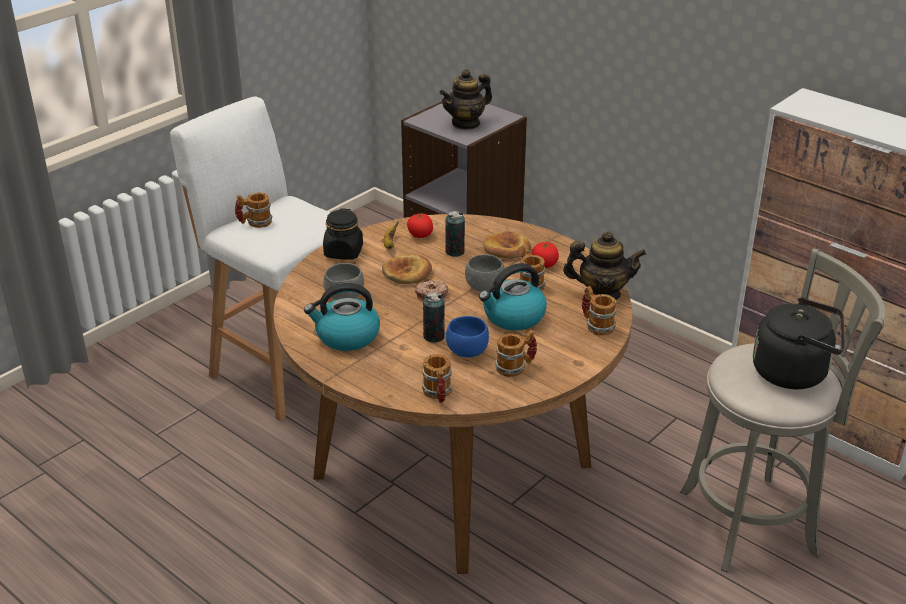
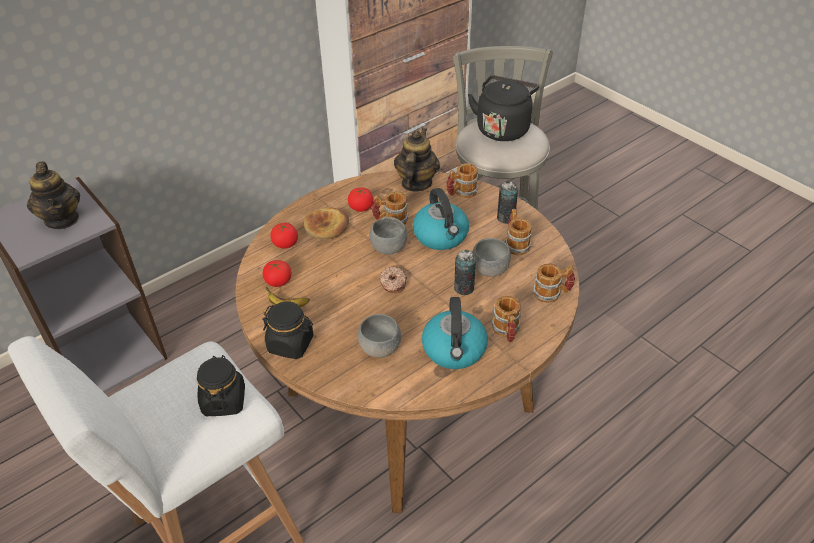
camera: 80 degrees left, 10 degrees up
(254, 223) = (174, 432): mug -> mug (506, 332)
(285, 237) = (224, 400): none -> black jar
(407, 273) = (348, 297): bread -> none
(455, 252) = (320, 260): can -> can (506, 218)
(467, 351) = (490, 270): blue bowl -> grey bowl
(473, 231) = (285, 244): none -> tomato

